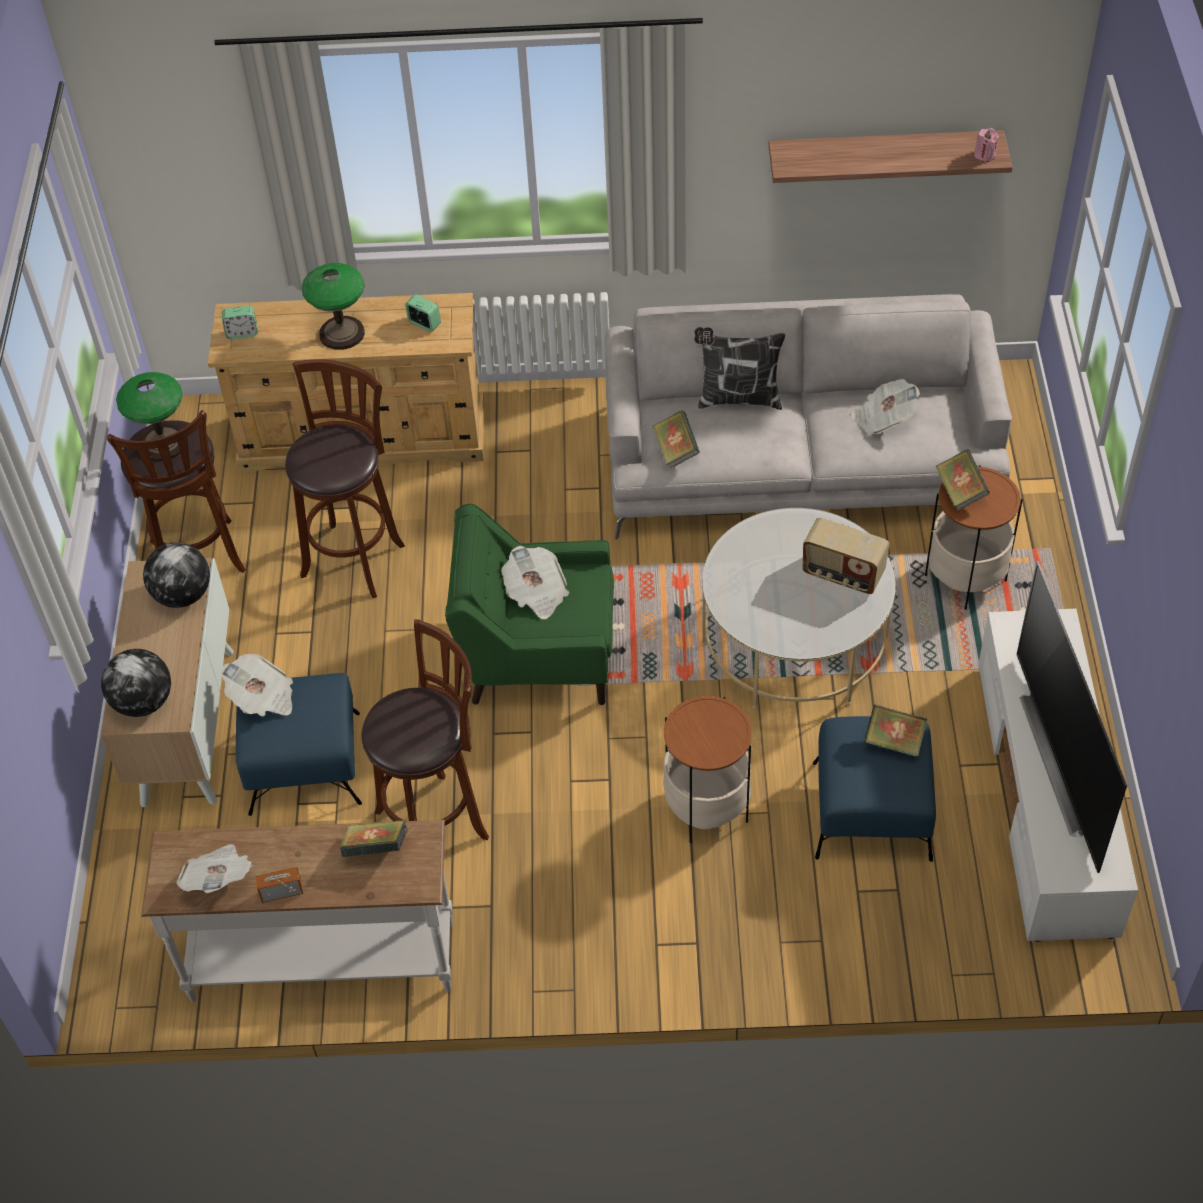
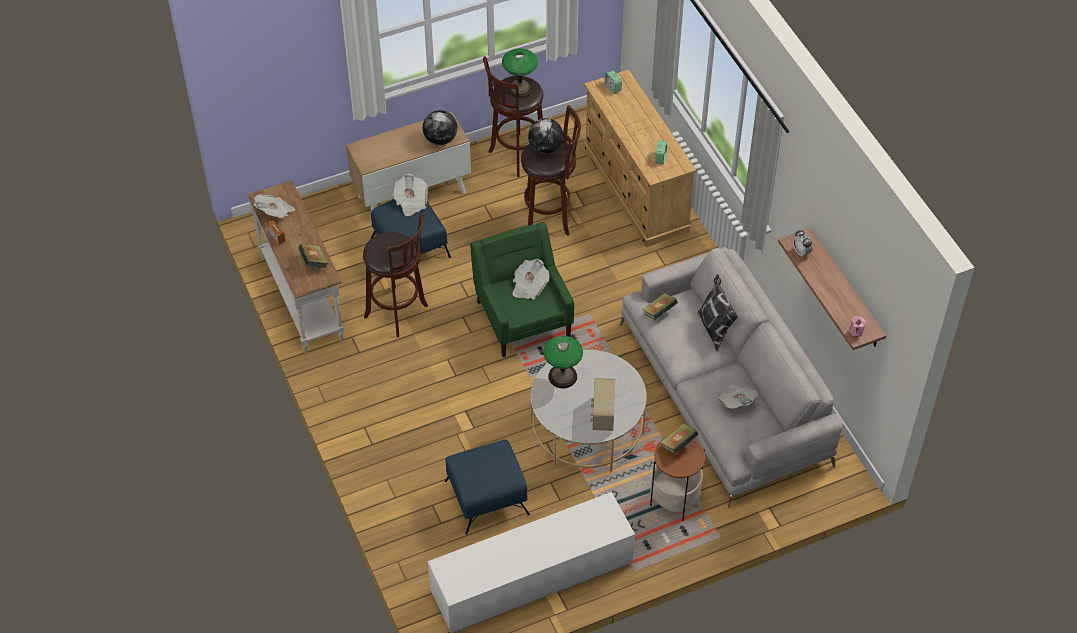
camera: 65 degrees right, 0 degrees up
(144, 702) = (370, 151): globe -> globe (545, 148)
(342, 333) = (634, 127): table lamp -> table lamp (562, 376)
(706, 808) = (456, 423): side table -> none
(811, 162) = (801, 252): none -> alarm clock
(894, 741) = (501, 471): book -> none
(1066, 761) = (521, 553): television -> none

